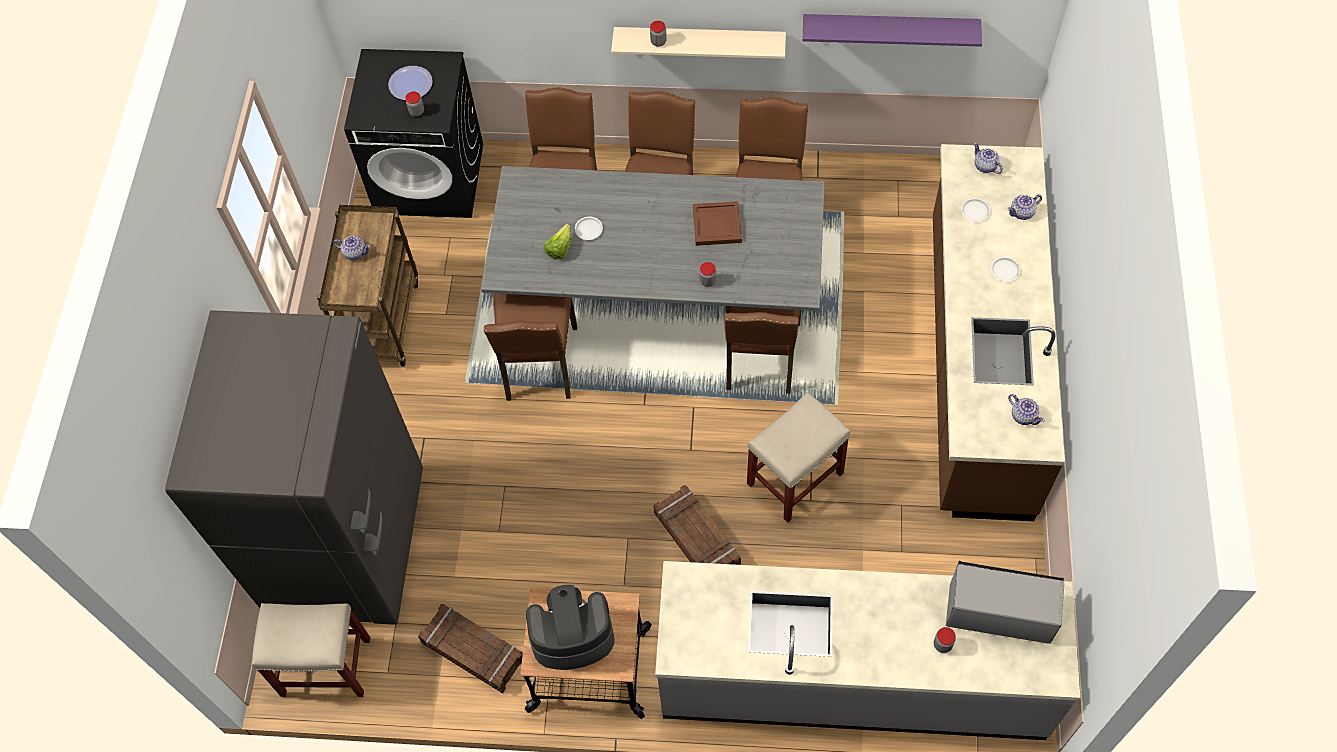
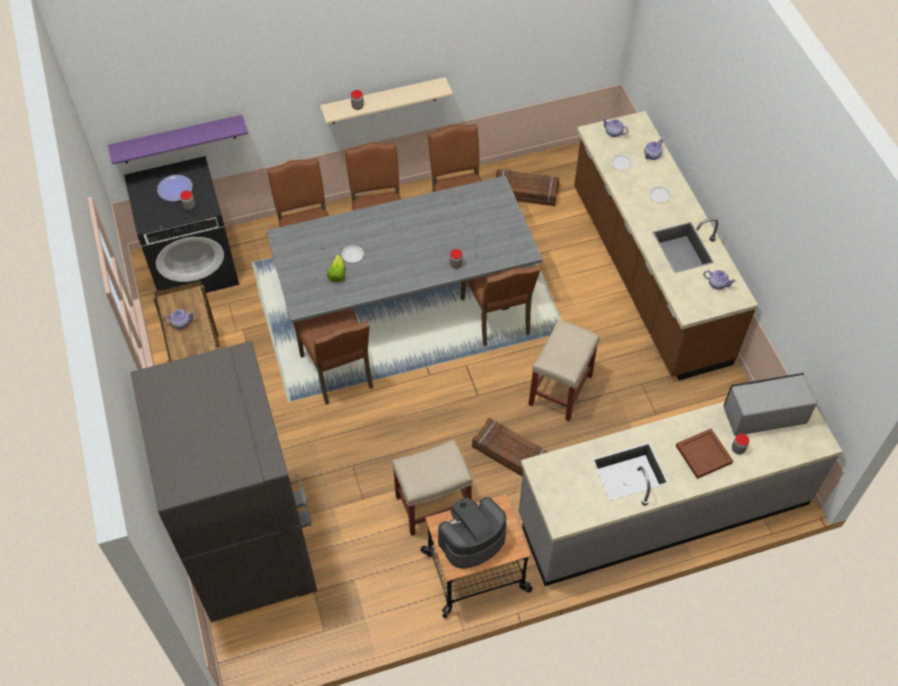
camera: 25 degrees left, 5 degrees down
(324, 667) = (272, 644): beige stool -> beige stool (432, 506)
(473, 652) = (383, 591): crate -> crate (525, 193)
(716, 224) = (443, 225): brown tray -> brown tray (702, 454)
(889, 29) = (517, 56): purple shelf -> purple shelf (178, 139)

